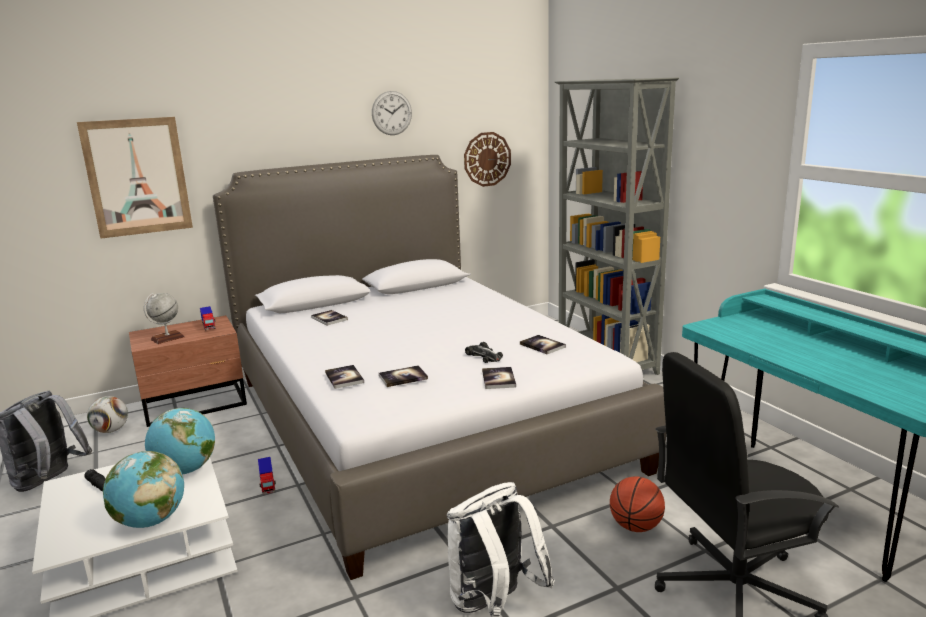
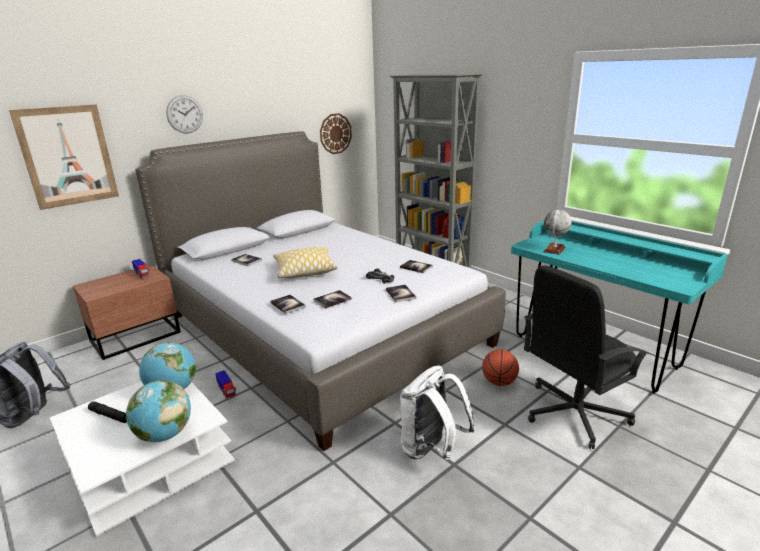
camera: 15 degrees left, 5 degrees up
(111, 430) = (71, 366): football -> none
(167, 338) = (111, 287): globe -> globe (554, 249)
(391, 113) = (267, 99): wall clock -> wall clock (184, 114)
(392, 337) = (305, 270): none -> pillow

